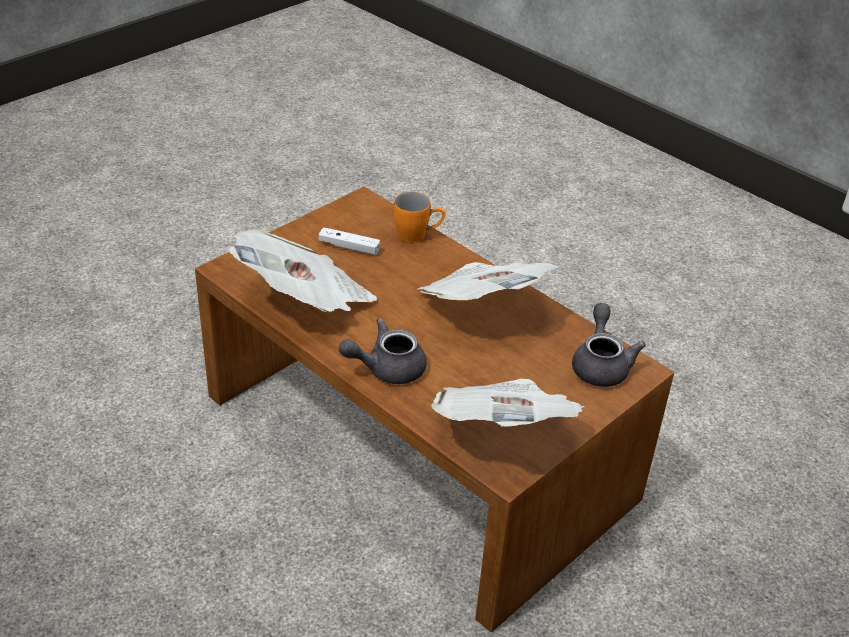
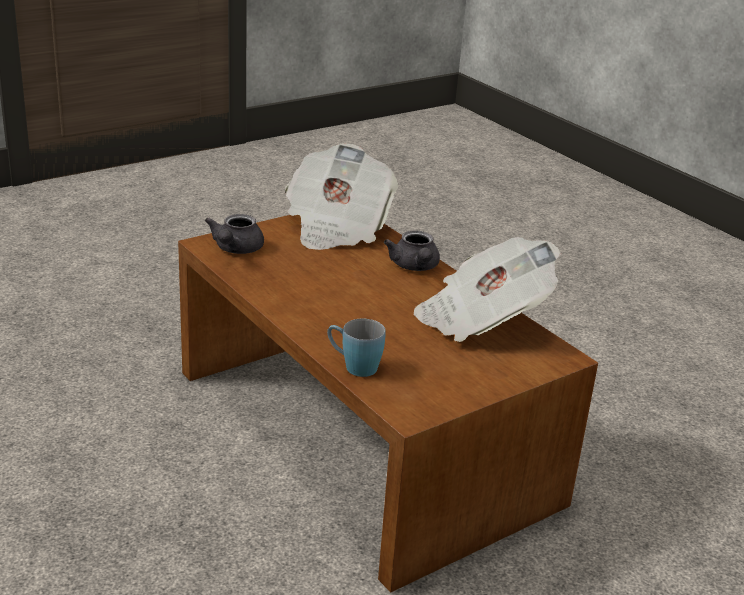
camera: 170 degrees left, 10 degrees down
(349, 247) = (434, 362): white game controller -> none
(386, 368) = (414, 267): grey teapot -> grey teapot turned 90 degrees clockwise
(418, 235) = (353, 366): orange mug -> blue mug
(483, 307) = (313, 297): newspaper -> none

